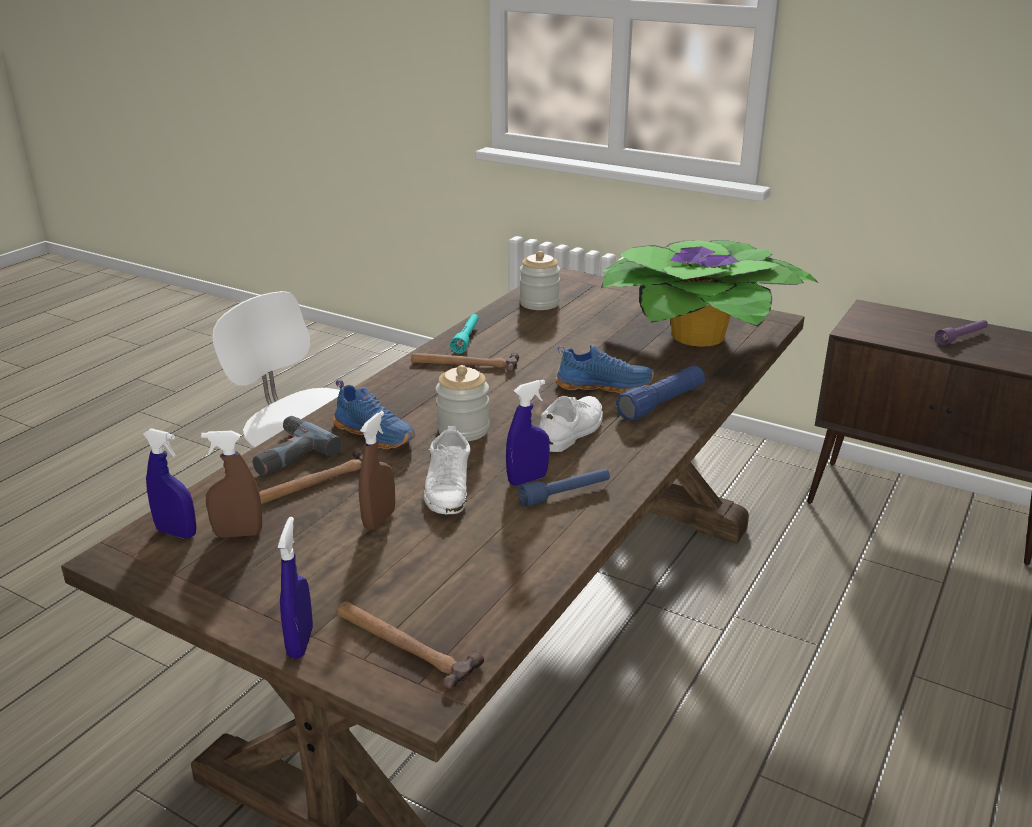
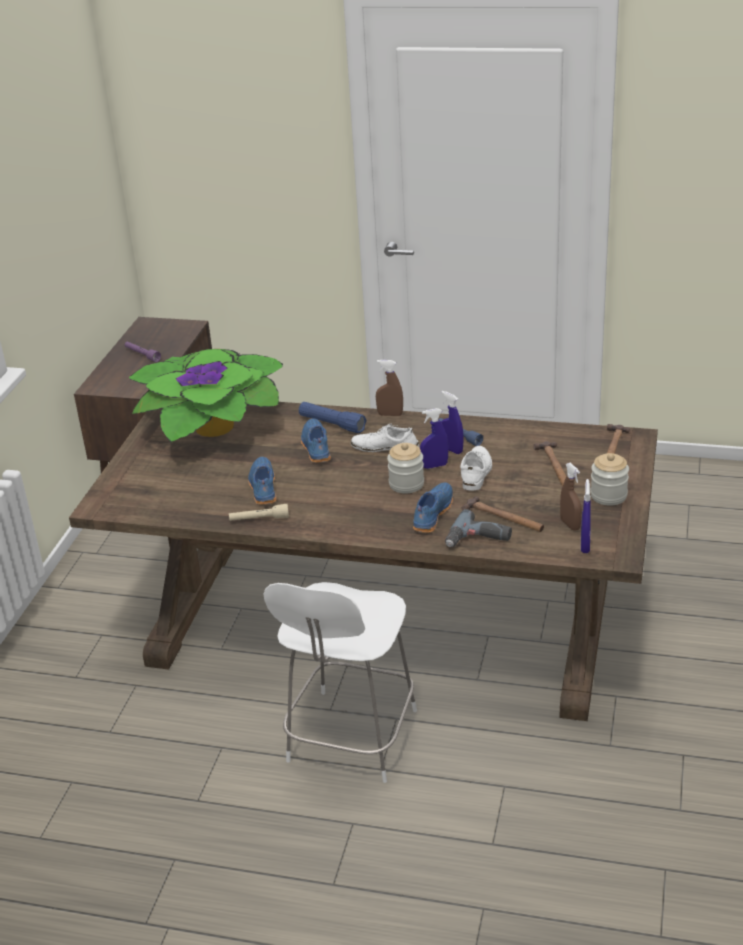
camera: 105 degrees left, 5 degrees up
(300, 643) = (633, 475): blue spray bottle -> blue spray bottle (434, 466)
(379, 519) = (523, 484): brown spray bottle -> brown spray bottle (390, 414)
(448, 487) = (476, 472): white shoe -> white shoe turned 60 degrees counterclockwise
(464, 364) = (306, 508): hammer -> hammer (554, 467)
(466, 339) = (259, 519): turquoise flashlight -> beige flashlight
(531, 346) = (262, 488): none -> blue shoe
(539, 303) = (170, 503): jar -> jar (608, 496)

